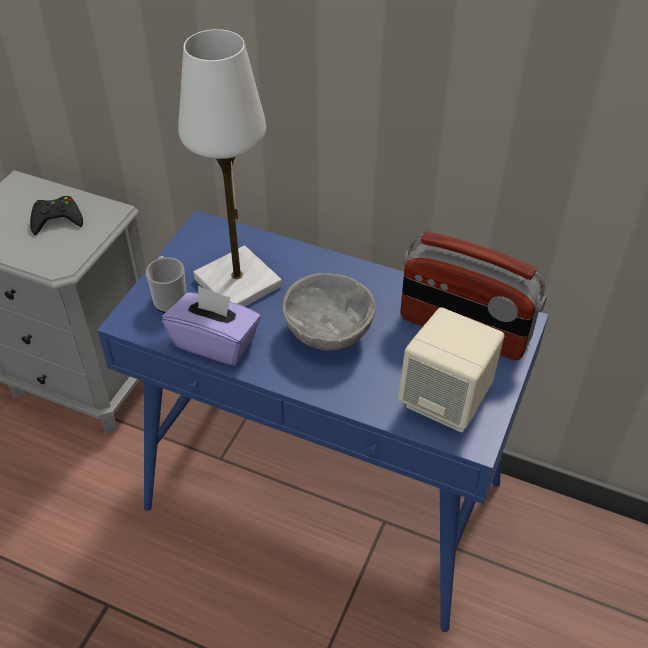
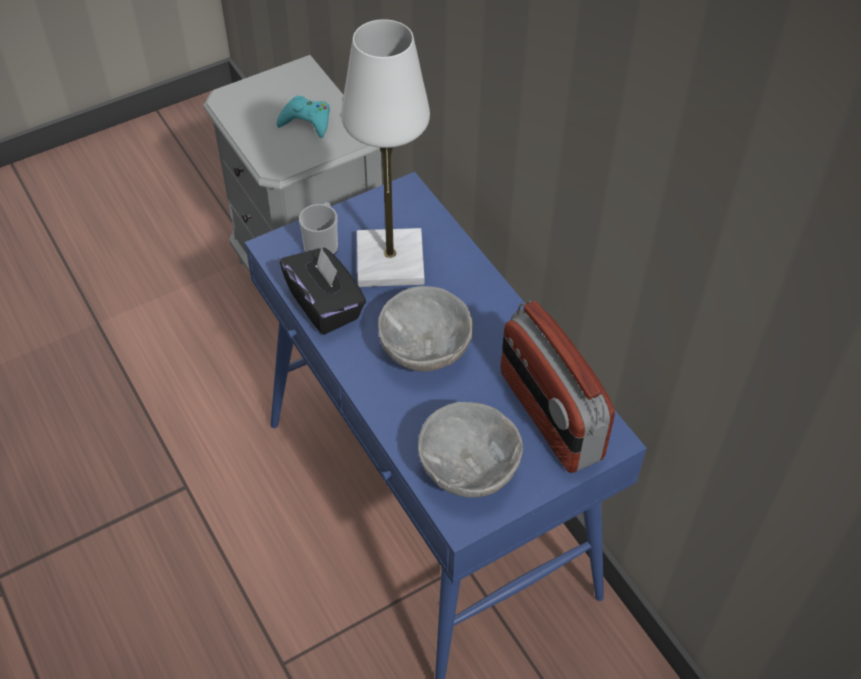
camera: 35 degrees right, 5 degrees up
(57, 219) = (306, 121): black game controller -> turquoise game controller
(215, 342) = (325, 305): purple tissue box -> black tissue box
(446, 401) = (470, 470): beige speaker -> grey bowl

